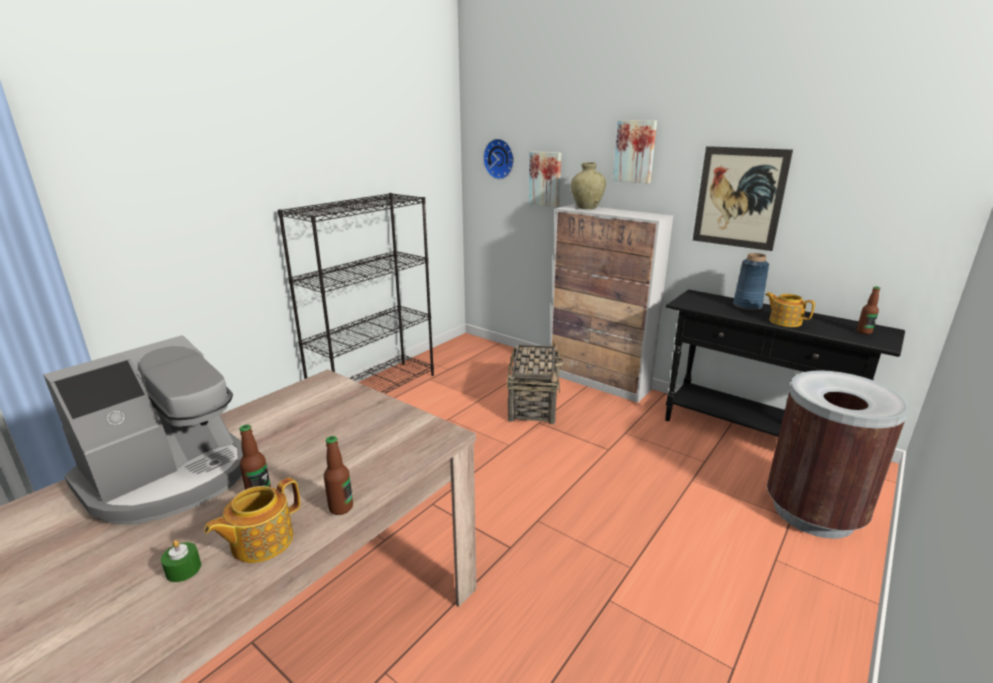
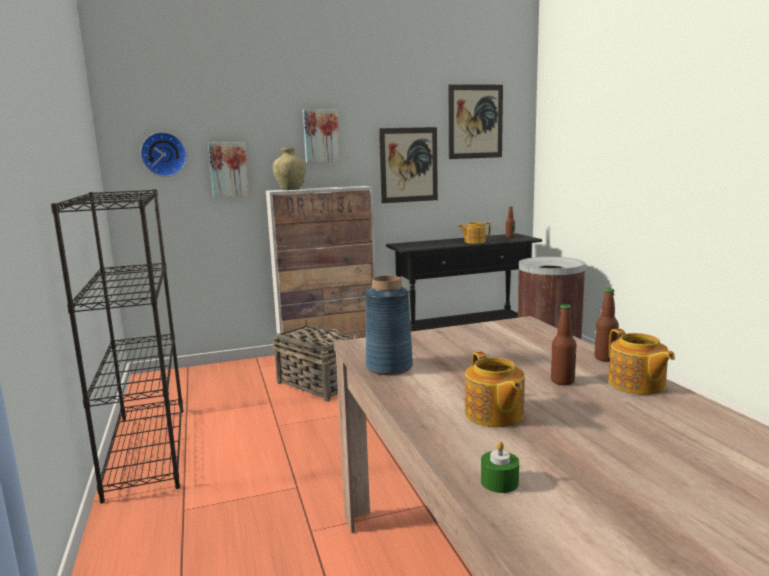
camera: 55 degrees left, 10 degrees down
(170, 477) = (494, 415): coffee machine -> teapot
(183, 569) = (662, 412): green candle -> green candle (499, 482)
(747, 306) = (438, 241): blue vase -> blue vase (389, 367)
(867, 145) = (475, 121): none -> picture

